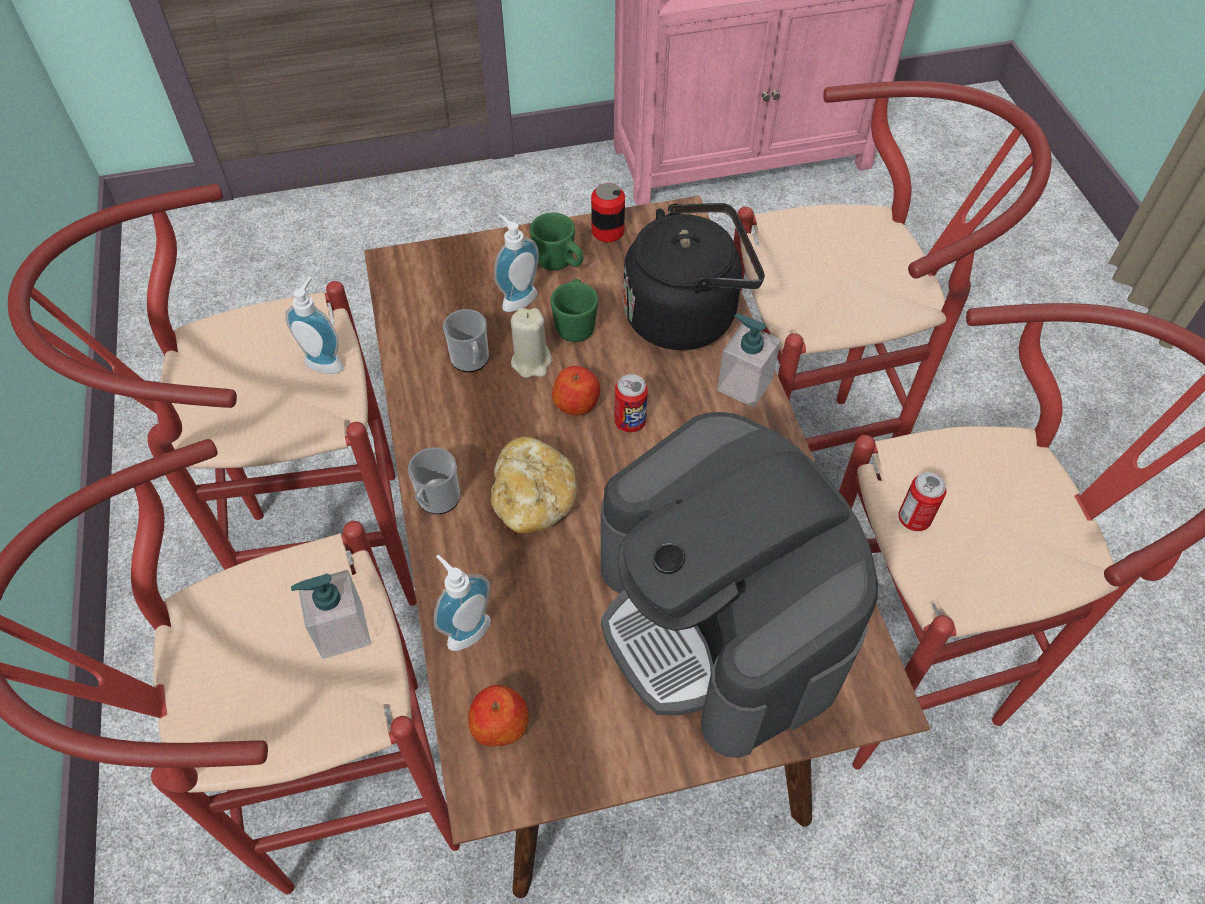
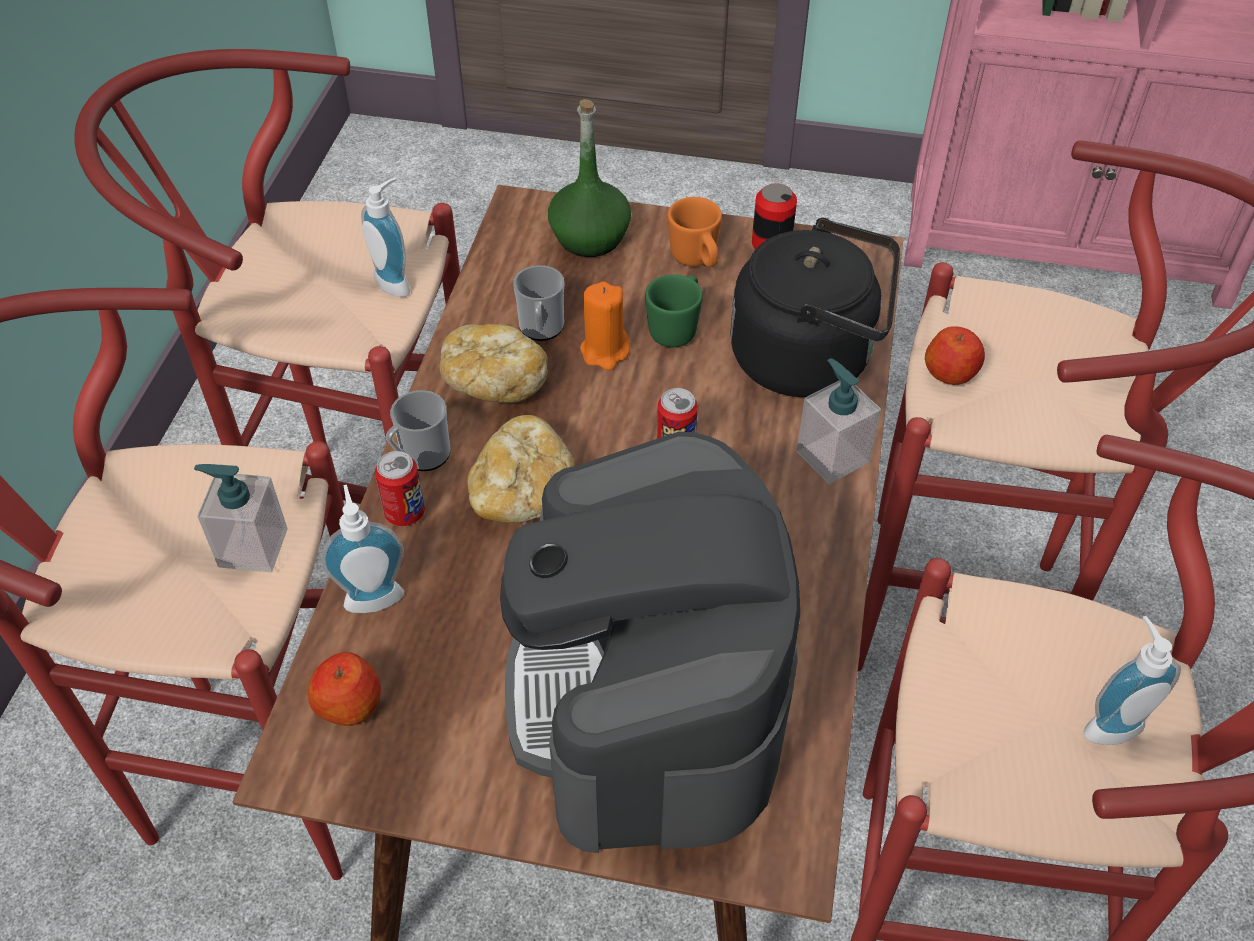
camera: 25 degrees right, 5 degrees down
(458, 418) = (493, 381): none -> bread
(466, 271) = (590, 237): none -> green bottle
(517, 298) = (628, 281): soap dispenser -> soap dispenser (1109, 723)
(531, 362) = (605, 351): beige candle -> orange candle
(559, 264) = (696, 261): green mug -> orange mug
(577, 403) = (628, 410): apple -> apple (950, 373)
(914, 519) = (956, 679): can -> can (405, 513)

